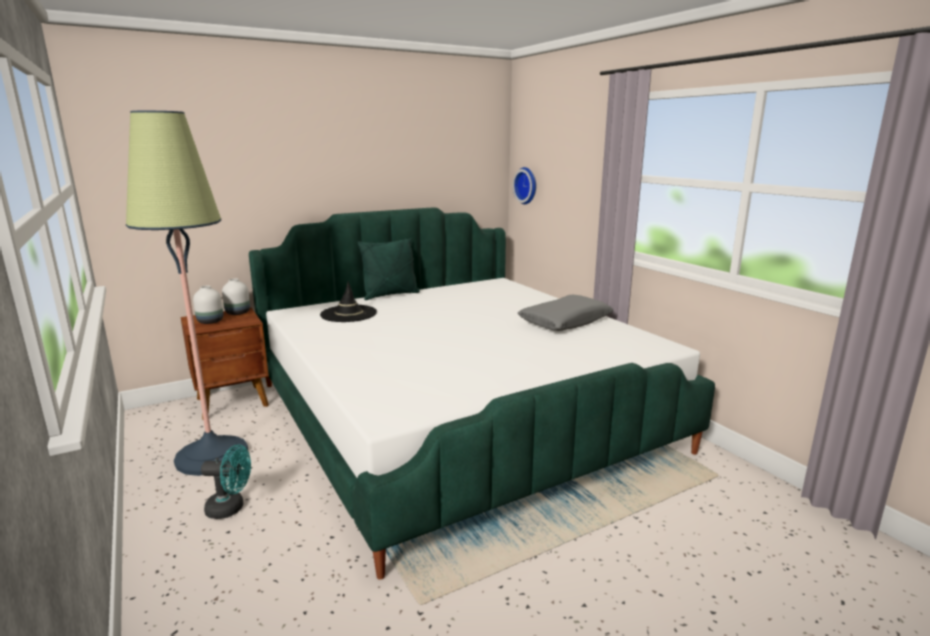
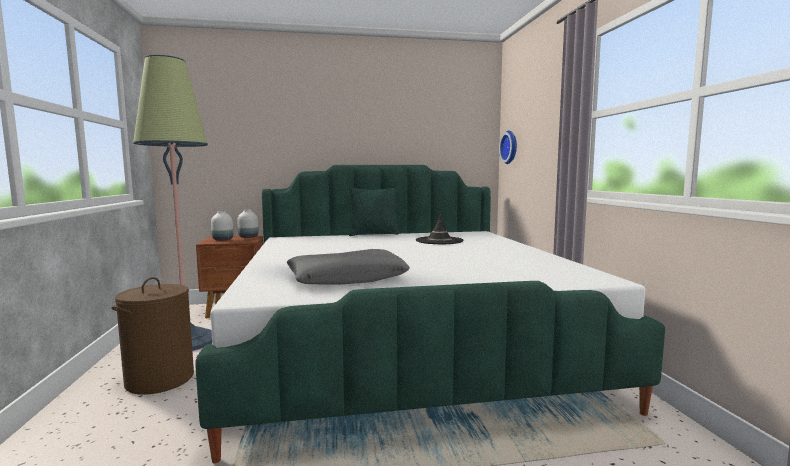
camera: 20 degrees right, 10 degrees down
(231, 508) = (160, 379): turquoise fan -> brown laundry basket
(348, 314) = (324, 241): black hat -> black hat (439, 241)
(565, 322) = (510, 257): grey pillow -> grey pillow (347, 278)

